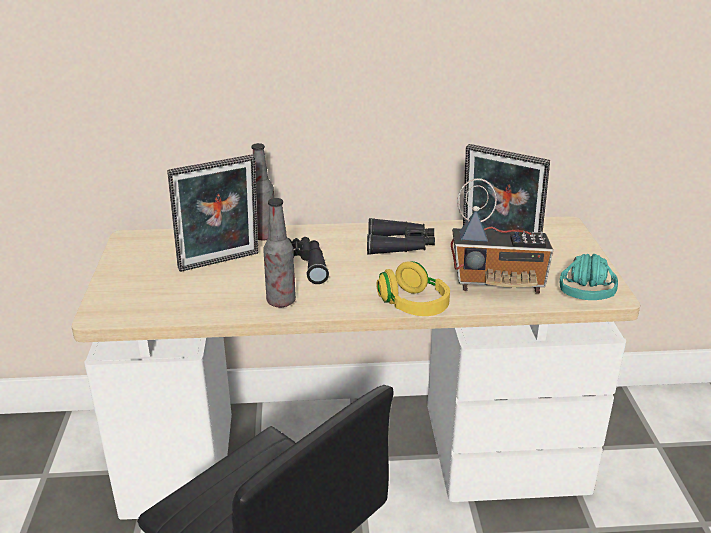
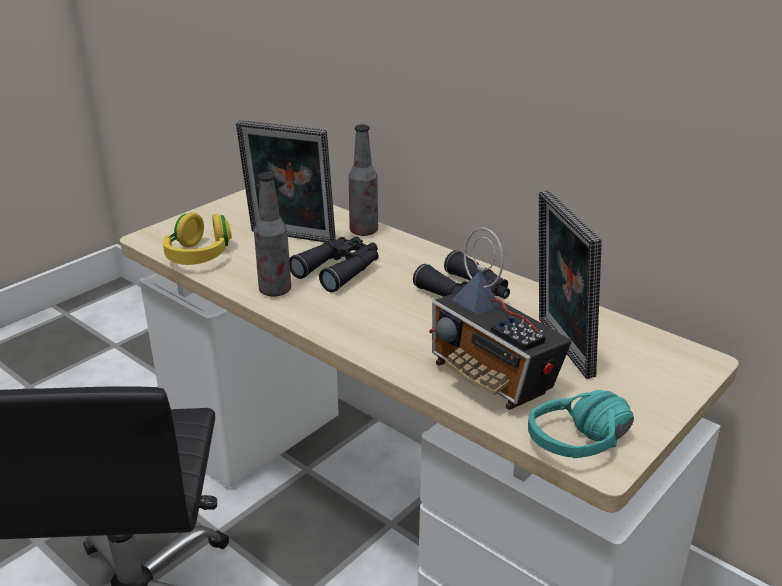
camera: 45 degrees right, 0 degrees up
(413, 305) = (371, 352): yellow headphones -> yellow headphones (199, 256)

